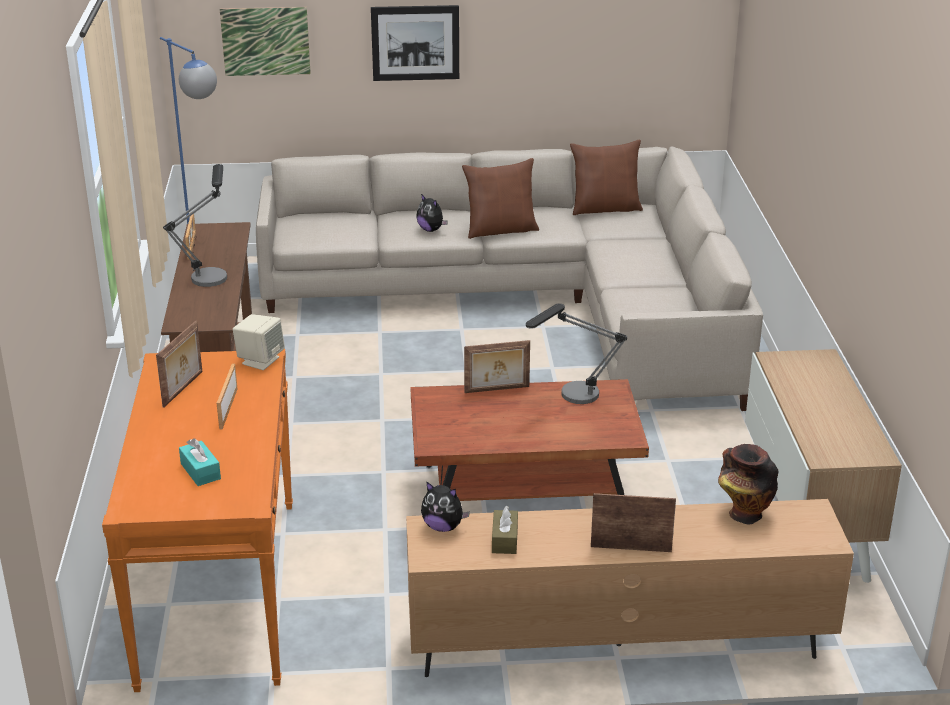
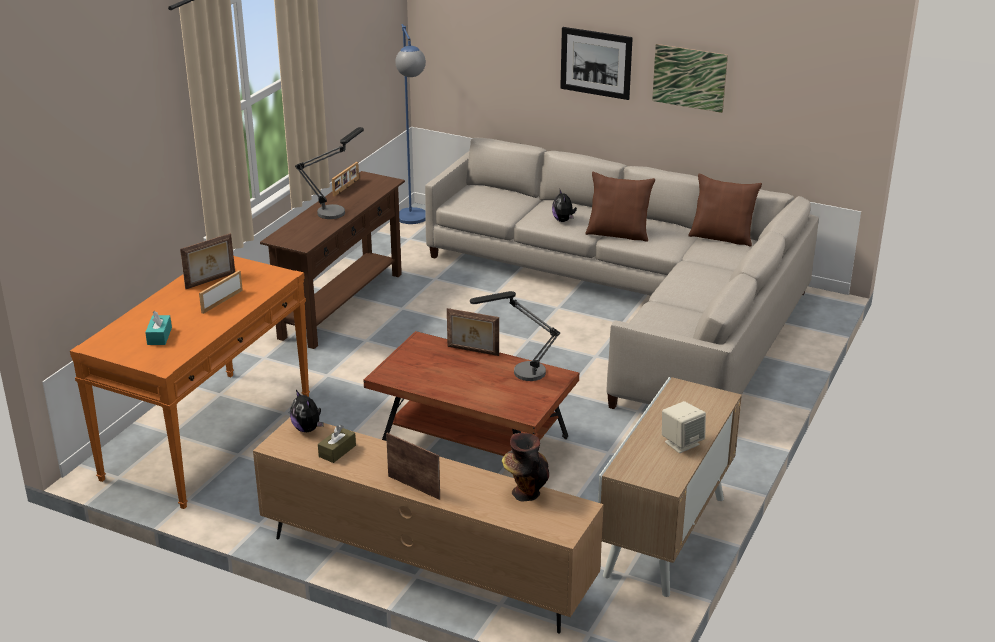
camera: 30 degrees right, 0 degrees up
(260, 360) = (279, 275): beige speaker -> beige speaker (681, 443)
(265, 41) = (482, 41): picture -> picture (689, 78)

